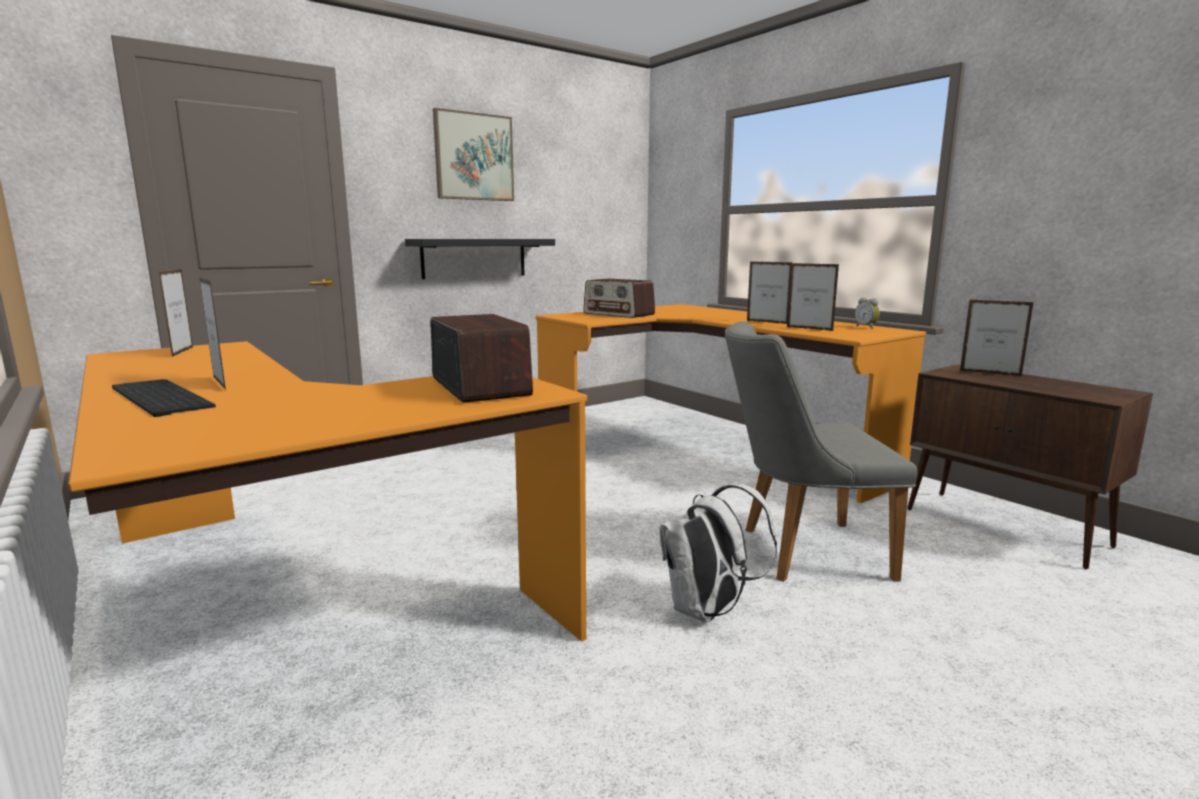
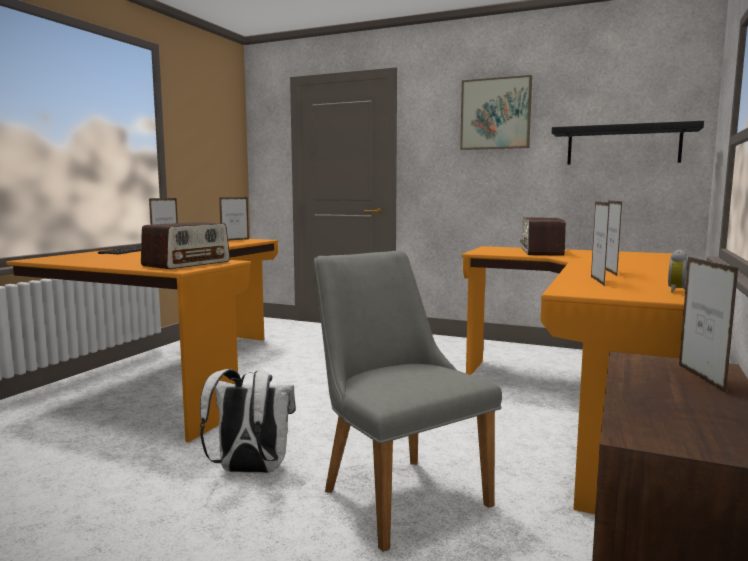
camera: 60 degrees right, 5 degrees down
(474, 258) = (489, 197): black shelf -> black shelf (623, 145)

